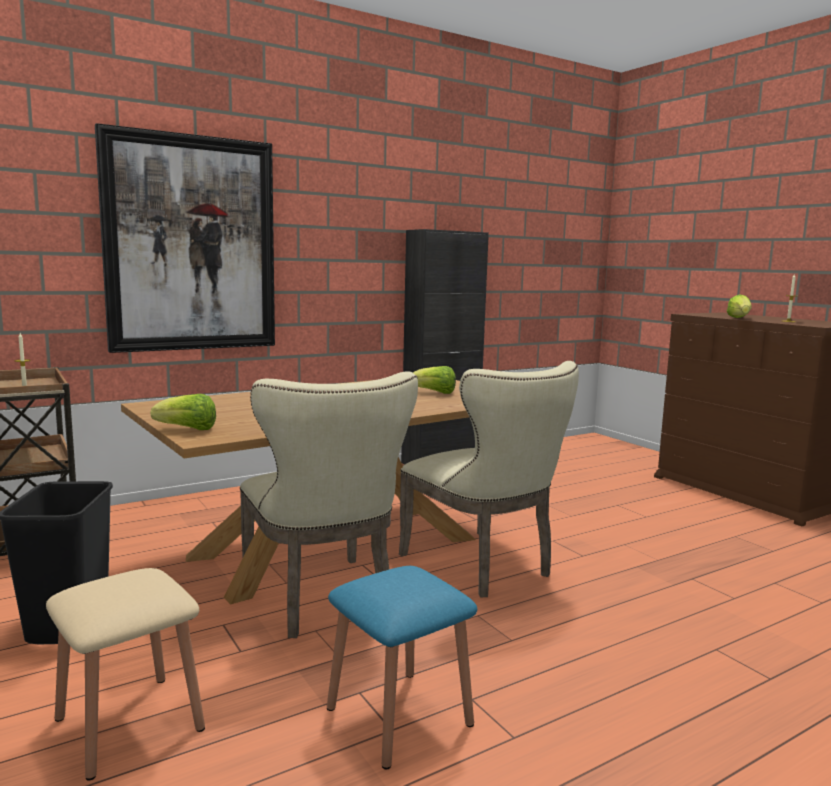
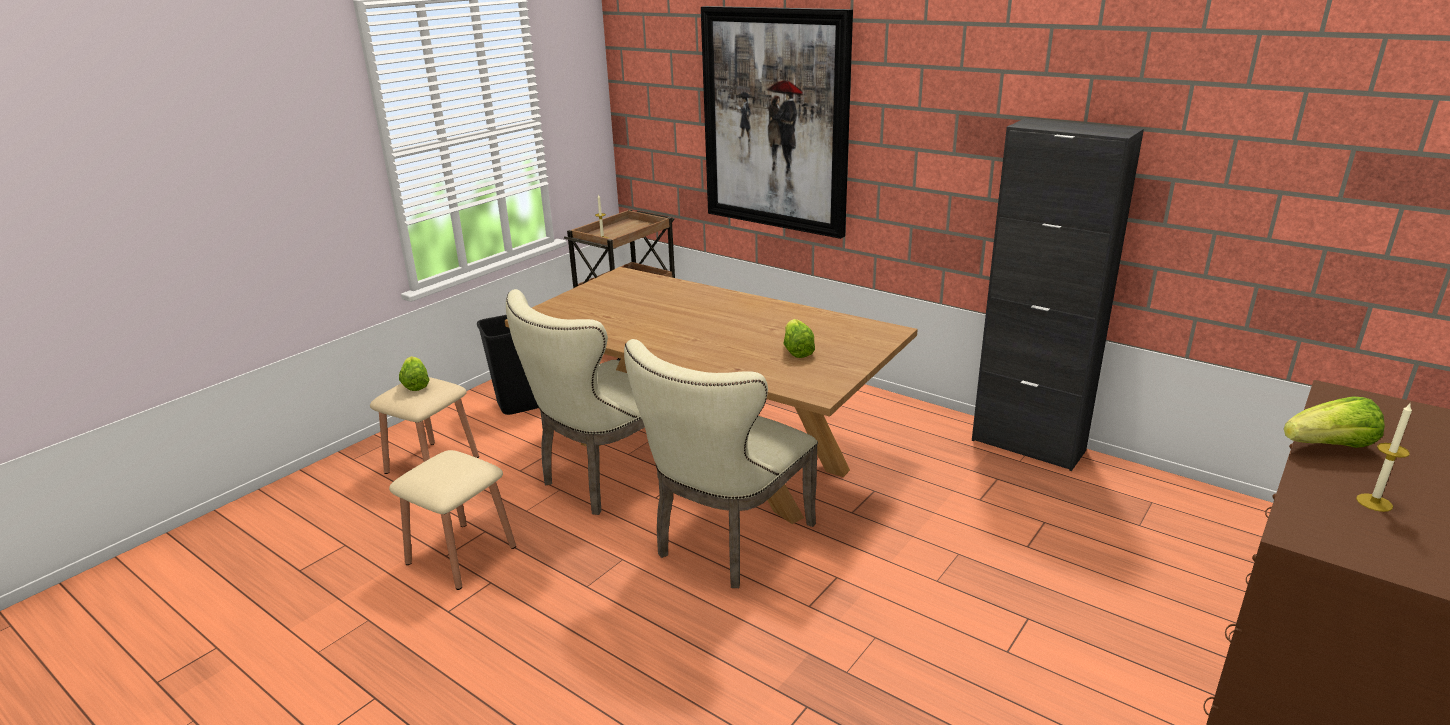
camera: 70 degrees right, 15 degrees up
(187, 429) = (554, 306): lettuce -> lettuce (415, 384)
(399, 716) = (461, 555): blue stool -> beige stool

